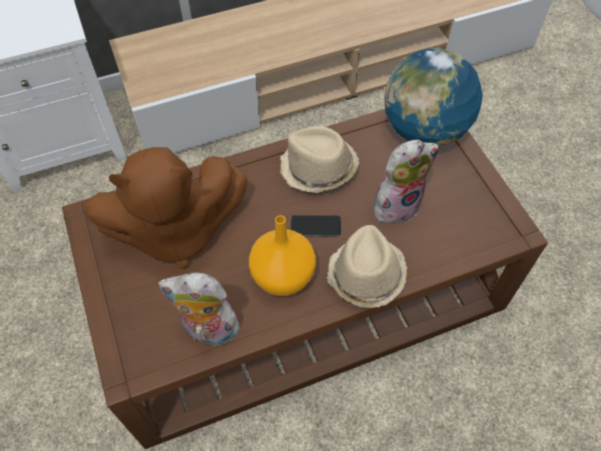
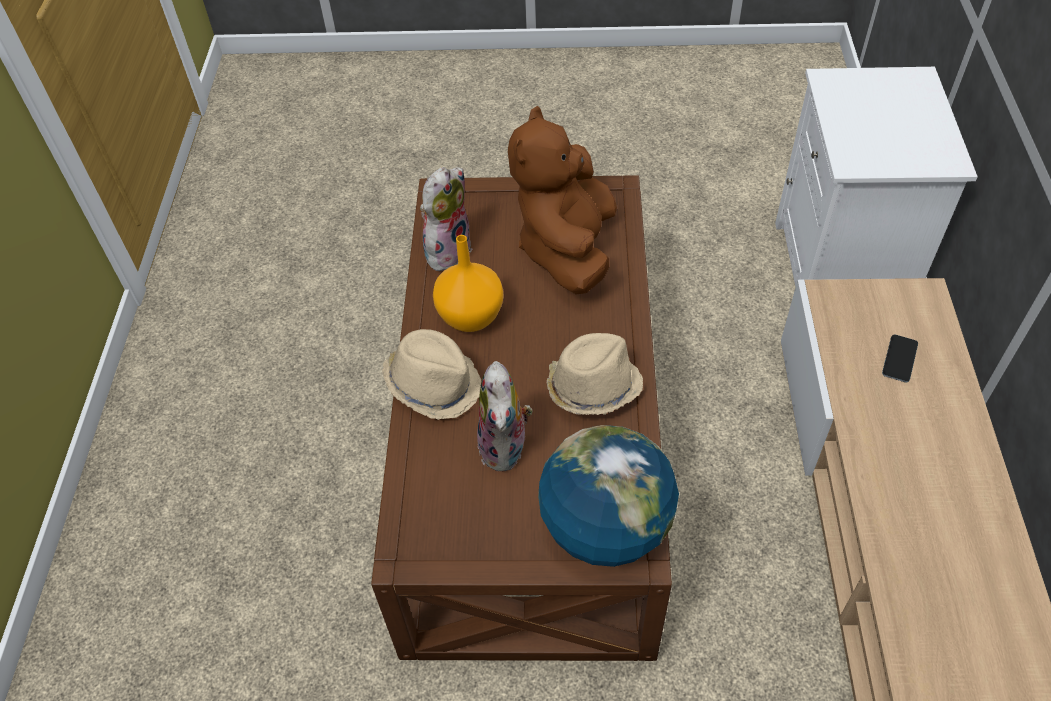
camera: 115 degrees right, 5 degrees down
(316, 226) = (516, 362): phone -> phone (899, 358)

